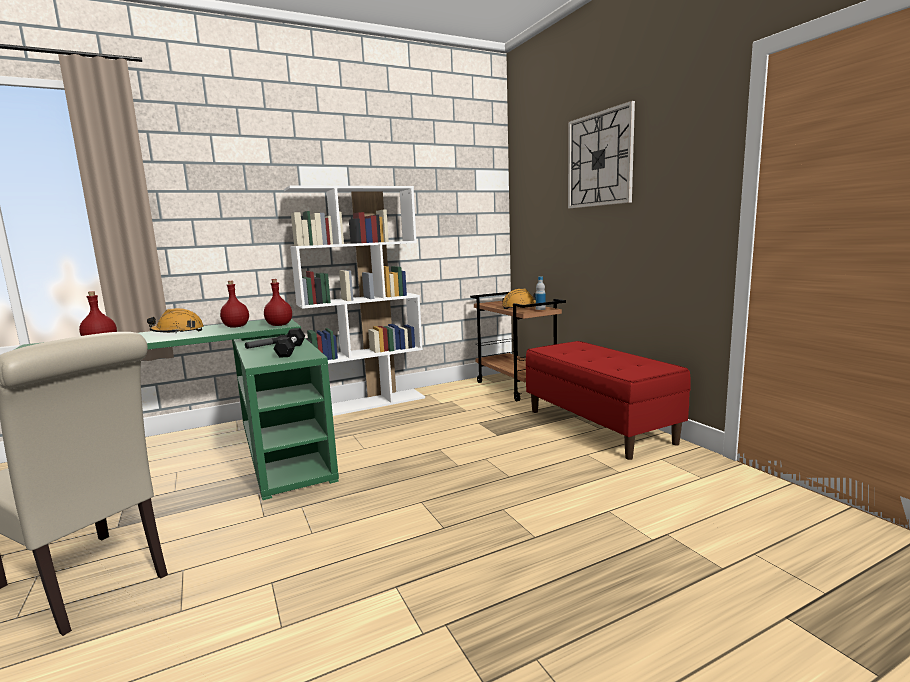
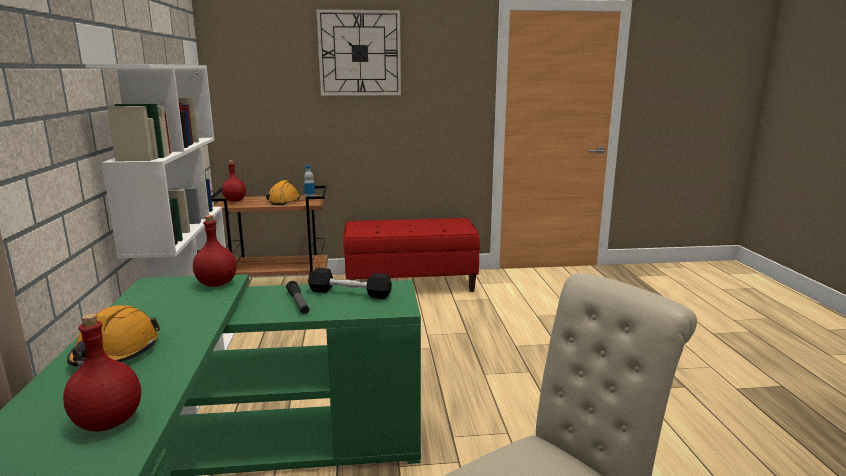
camera: 70 degrees left, 5 degrees up
(236, 327) = (166, 309): red bottle -> red bottle (235, 200)

